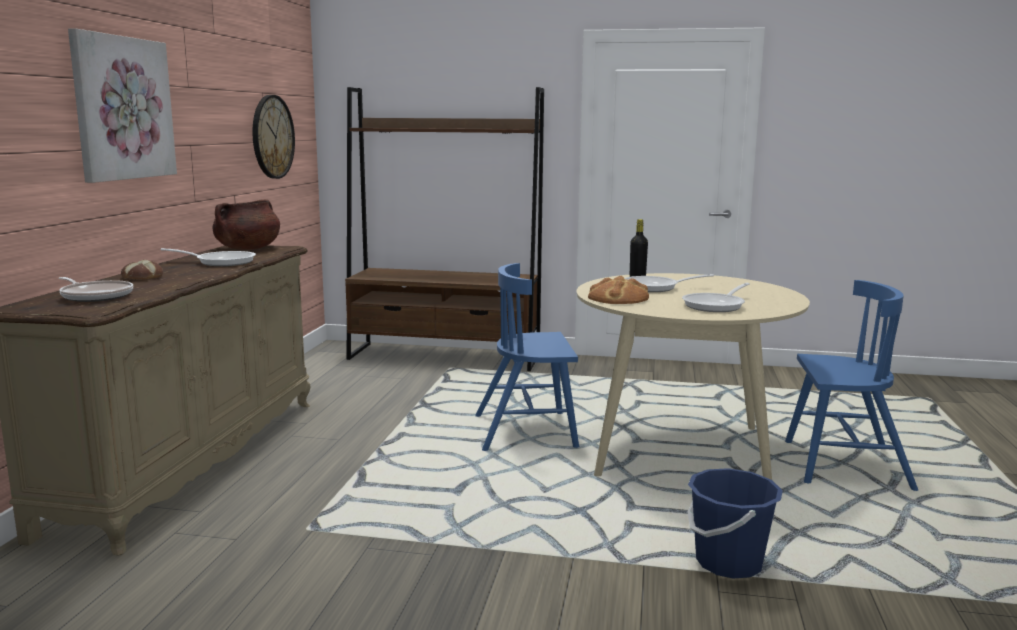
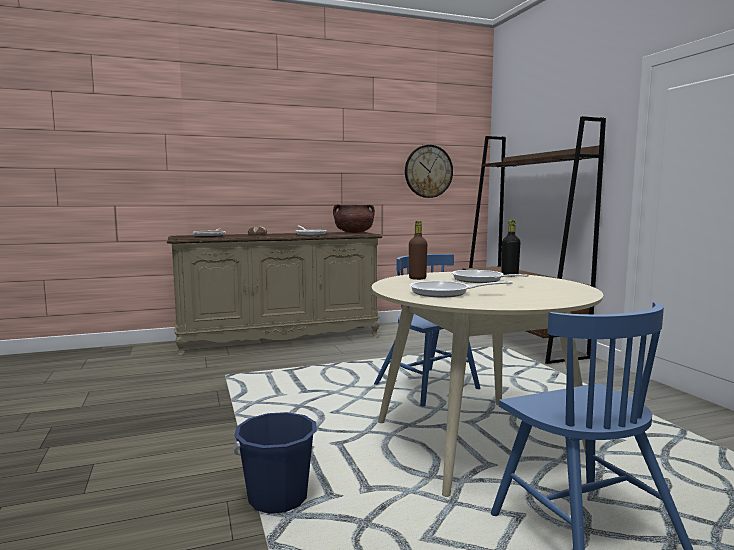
camera: 60 degrees right, 5 degrees down
(122, 108) = (282, 151): picture -> none
(618, 298) = (417, 278): bread -> brown bottle

